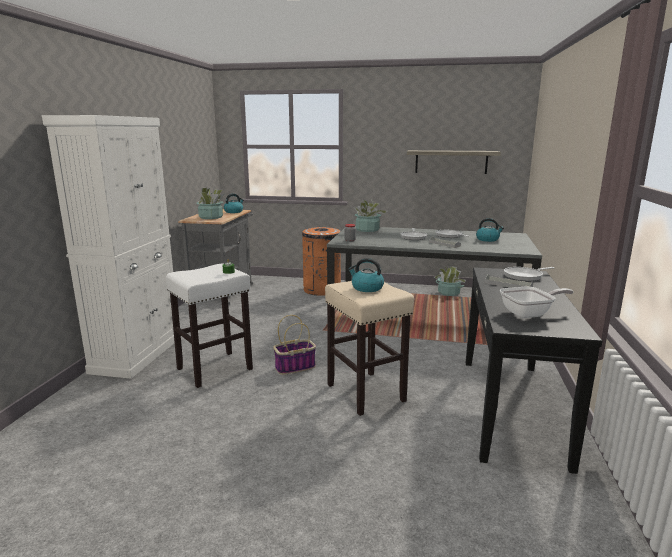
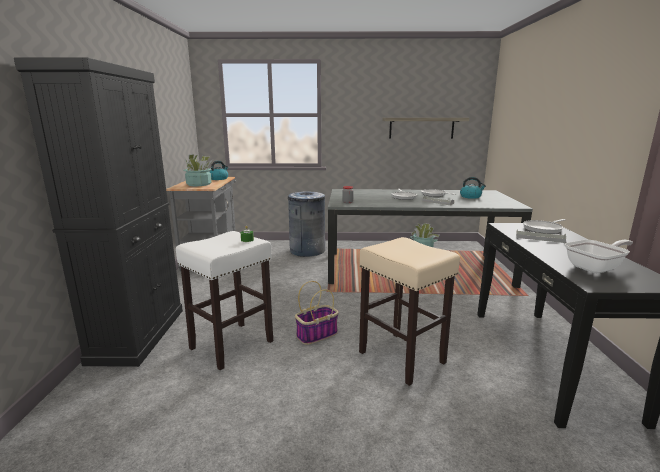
camera: 10 degrees left, 0 degrees up
(138, 354) = (138, 334): white cabinet -> black cabinet
(321, 289) = (307, 251): orange trash can -> grey trash can
(366, 288) = (407, 249): kettle -> none
(367, 229) = (355, 192): potted plant -> none

